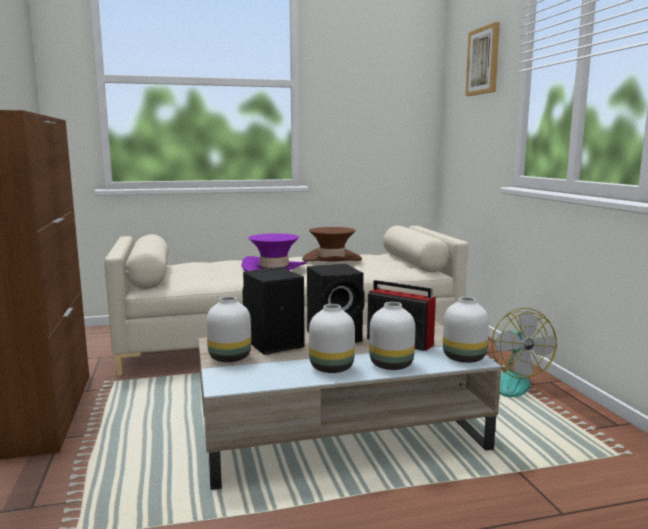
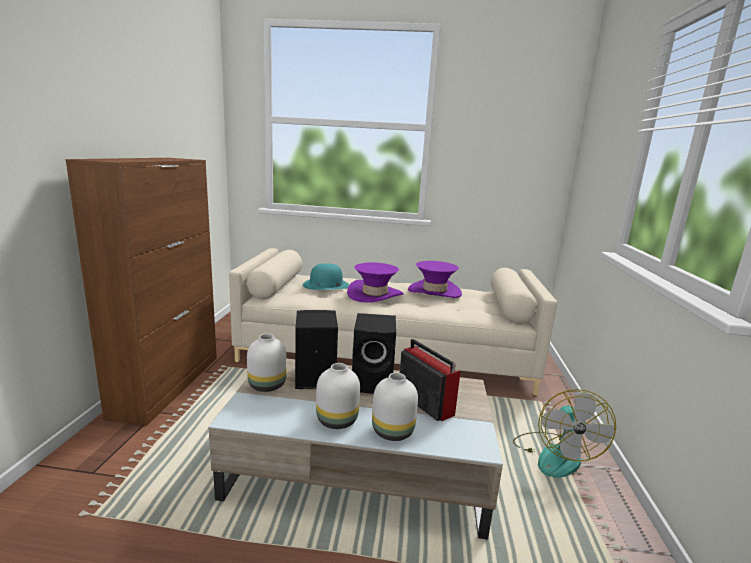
camera: 20 degrees right, 5 degrees up
(209, 268) = (326, 285): none -> turquoise hat
(332, 259) = (434, 291): brown hat -> purple hat
(463, 357) = (470, 441): white vase -> none
(483, 61) = (614, 113): picture -> none

